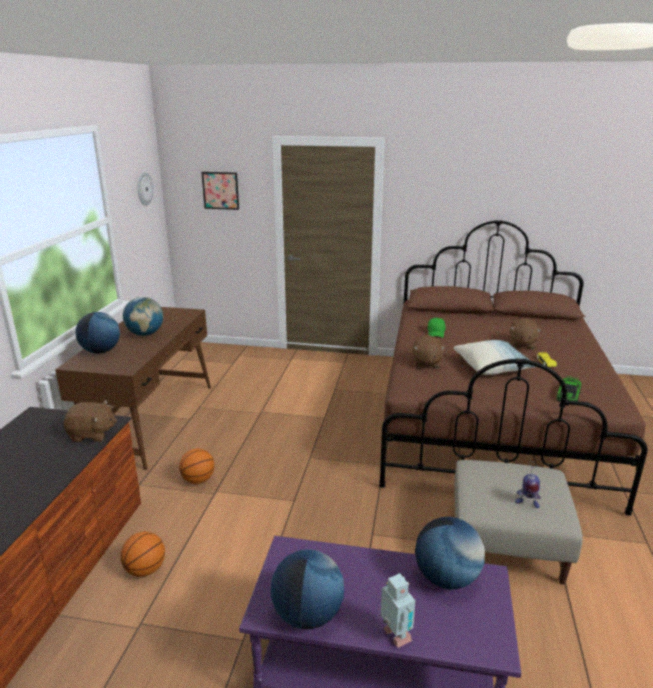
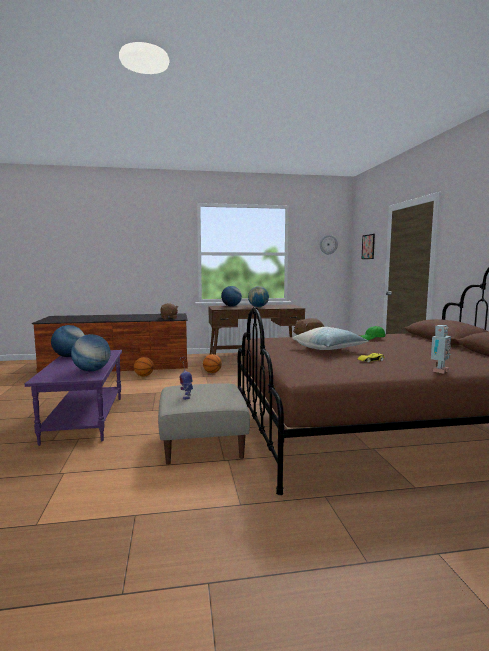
camera: 70 degrees right, 15 degrees down
(395, 637) = (53, 366): toy robot -> toy robot (438, 371)
(521, 344) = (400, 354): brown plush toy -> none
(568, 394) = (307, 365): toy car -> none

